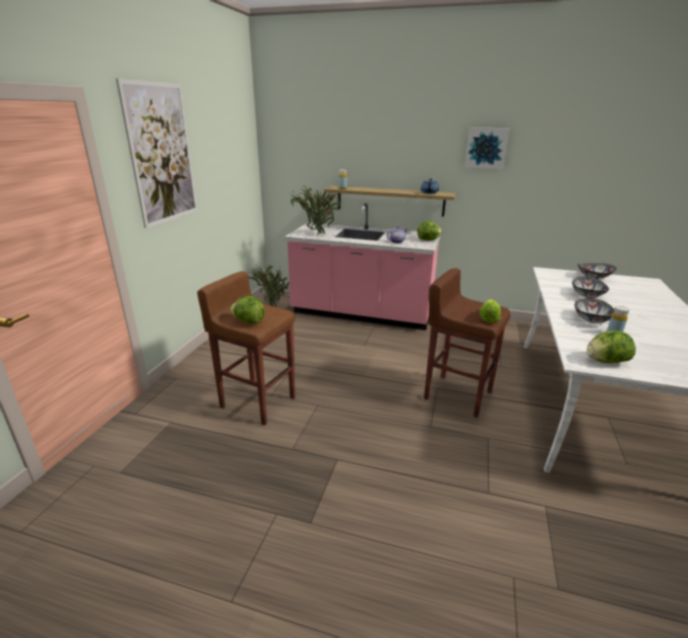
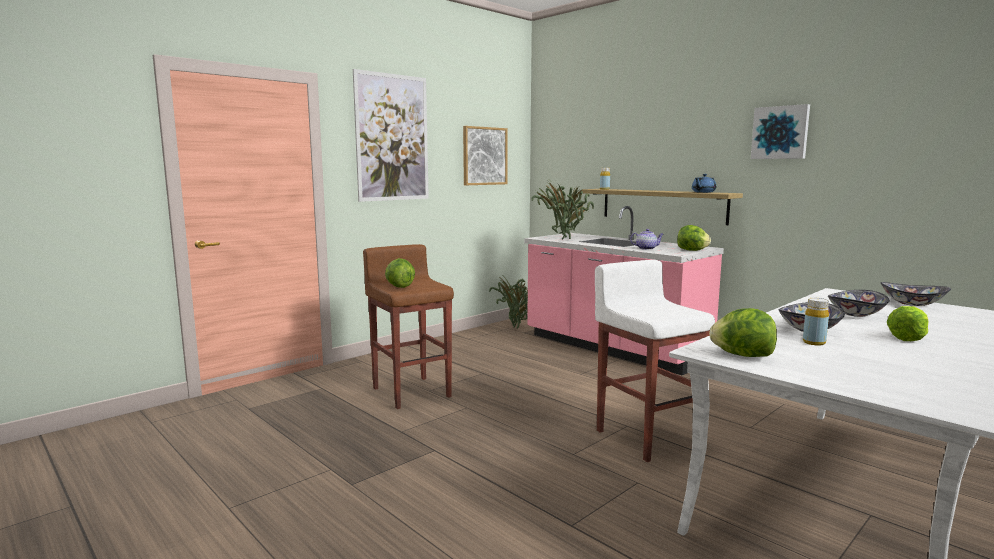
camera: 30 degrees right, 15 degrees down
(230, 159) = (484, 156): none -> picture
(457, 394) = (647, 437): brown stool -> white stool
(489, 317) = (666, 316): lettuce -> lettuce (911, 337)

